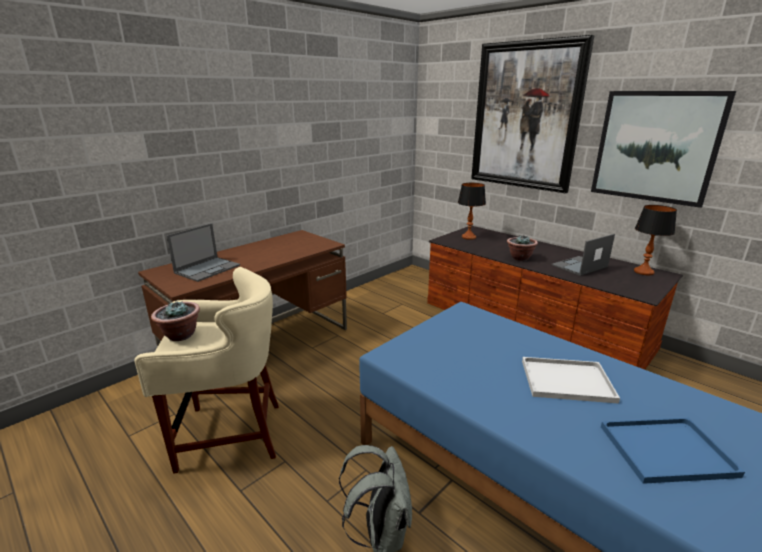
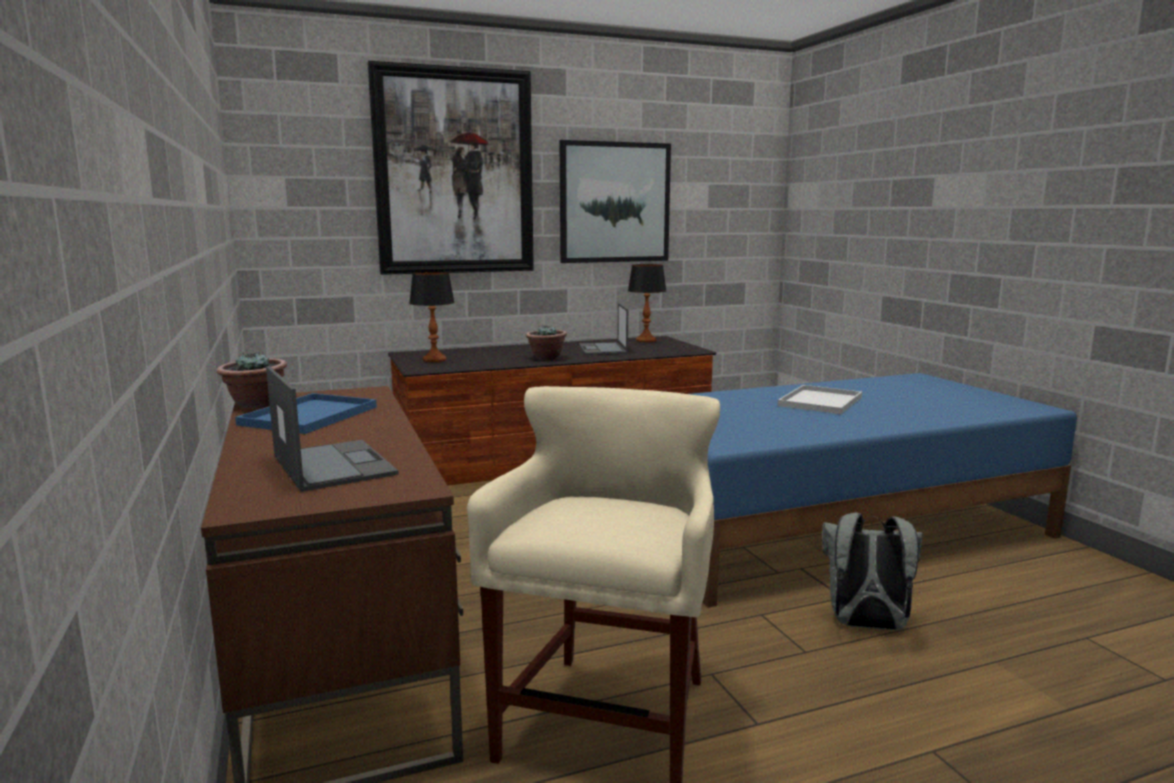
camera: 65 degrees left, 10 degrees down
(180, 335) = (580, 527): potted plant -> potted plant (255, 404)
(667, 449) = (924, 401): blue tray -> blue tray (310, 415)

